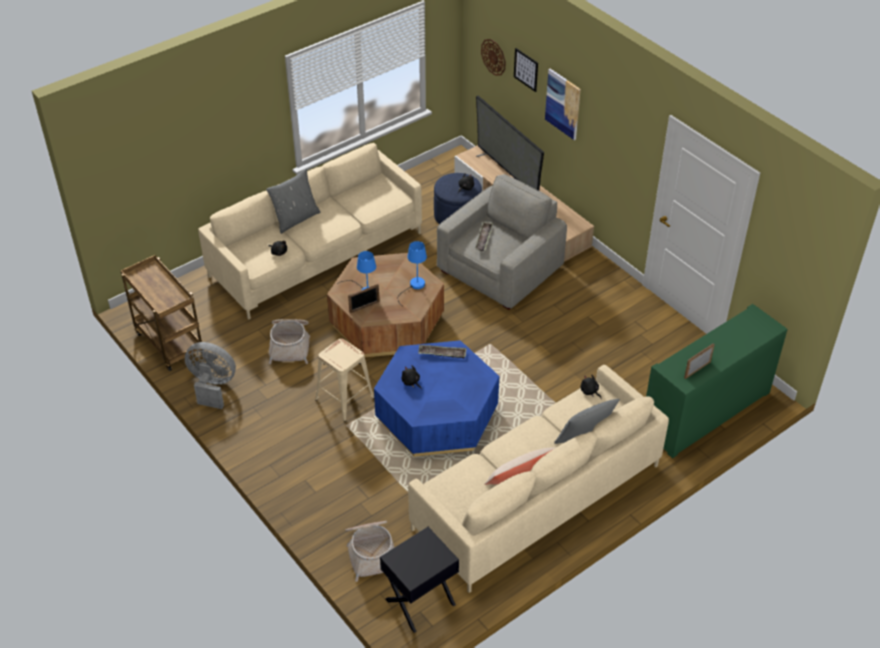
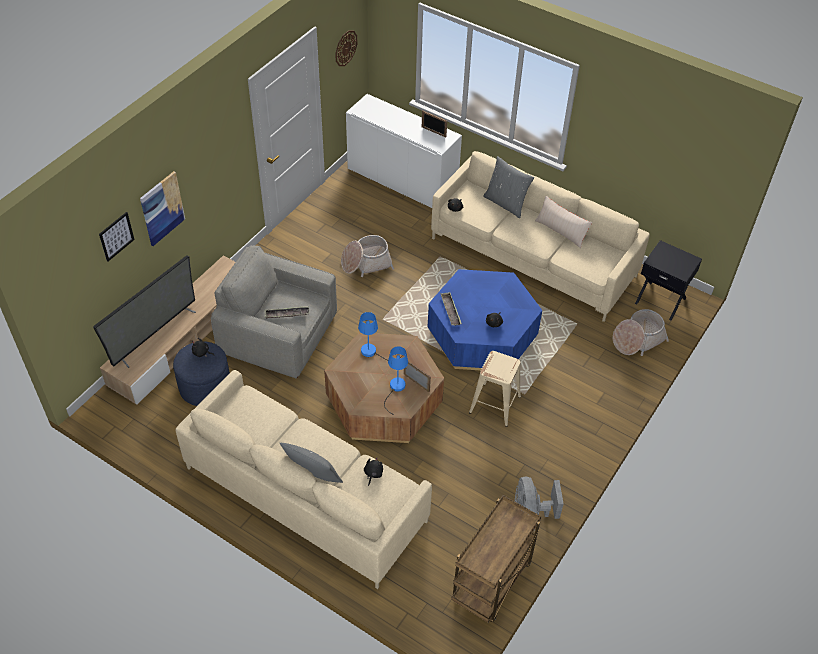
camera: 110 degrees left, 5 degrees up
(290, 345) = (448, 470): basket -> basket (366, 263)
(493, 57) = (77, 279): wall clock -> wall clock (345, 48)
(705, 411) = (402, 181): green cabinet -> white cabinet

